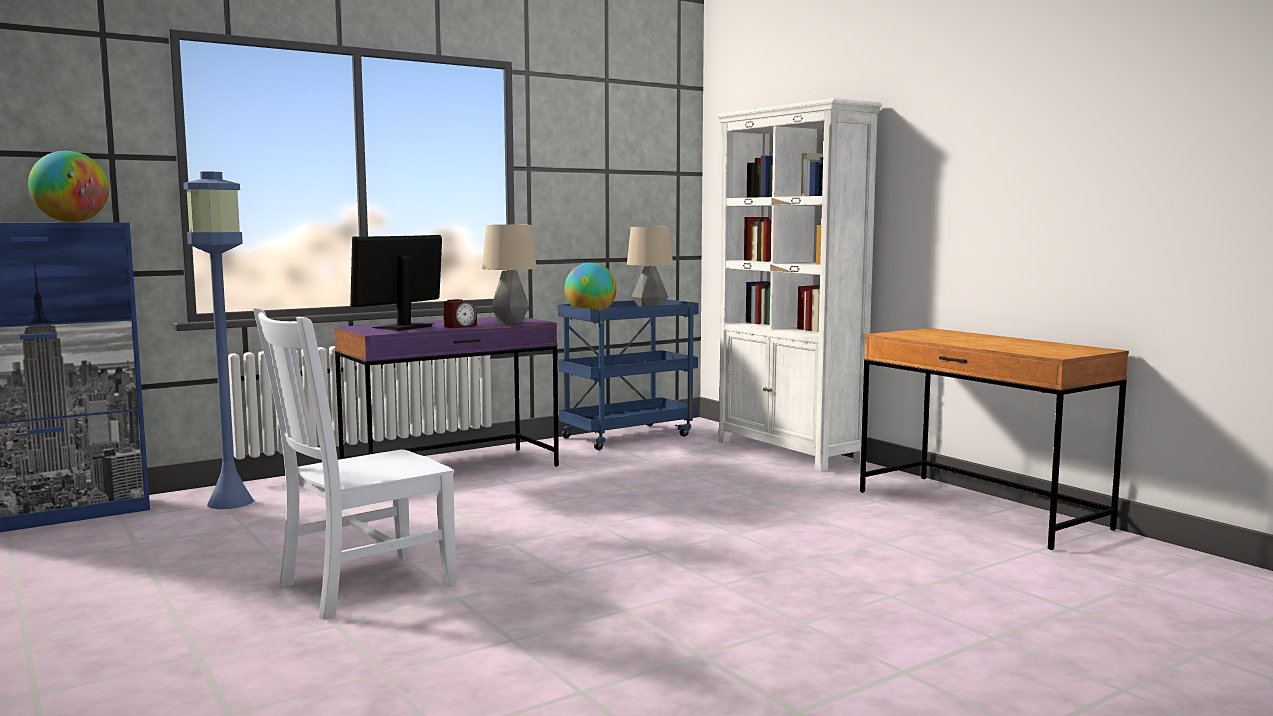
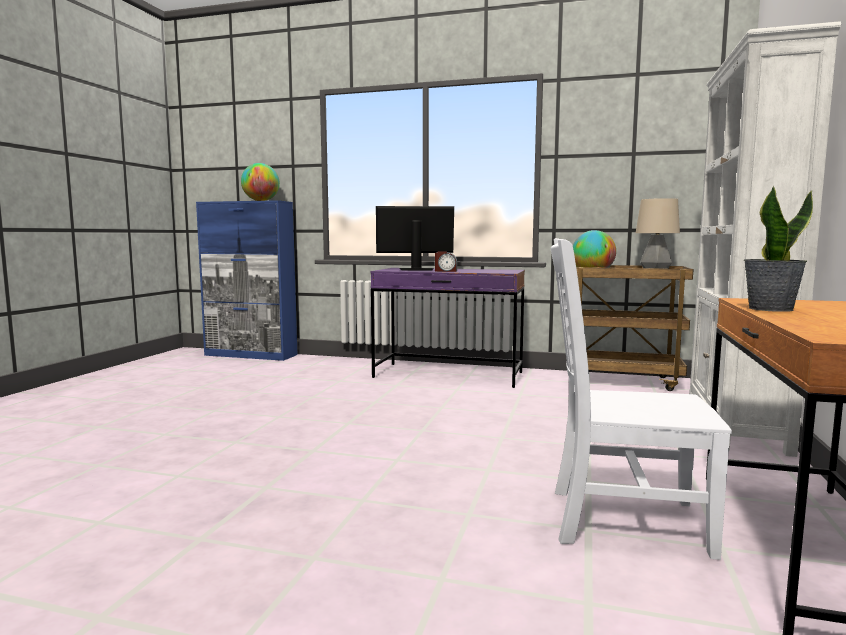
camera: 50 degrees right, 0 degrees up
(231, 502) = (315, 365): blue floor lamp -> none
(361, 586) = (228, 419): white chair -> white chair (621, 520)
(510, 322) = (488, 271): table lamp -> none
(628, 436) = (623, 381): blue cart -> brown cart
(940, 340) = (770, 309): none -> potted plant

